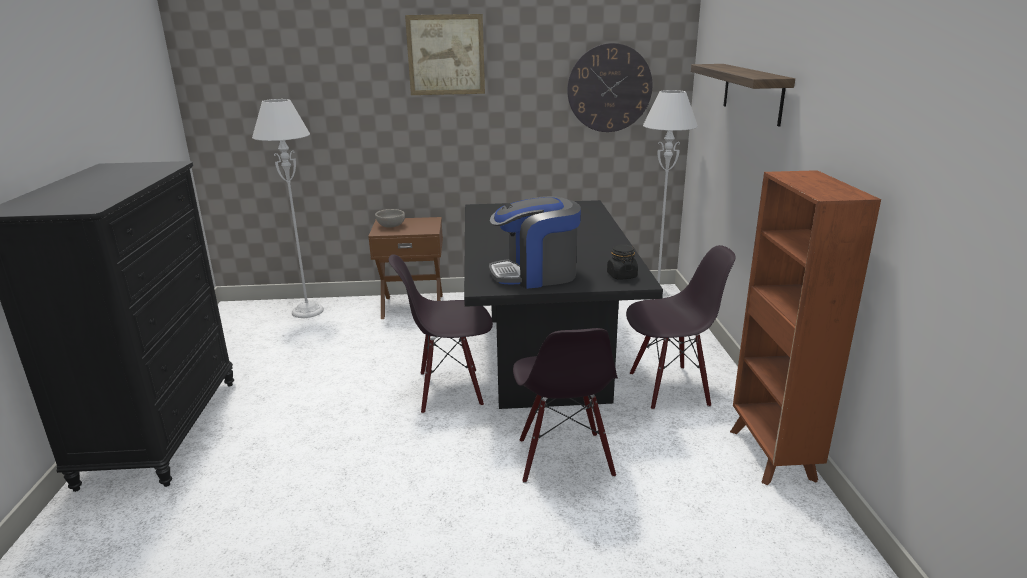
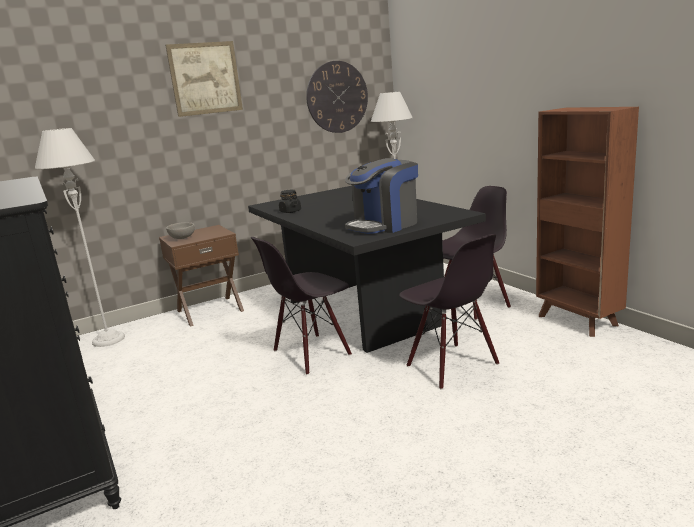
camera: 25 degrees left, 5 degrees down
(621, 276) = (446, 213): black jar -> black jar (290, 211)
(752, 92) = (472, 76): shelf -> none

